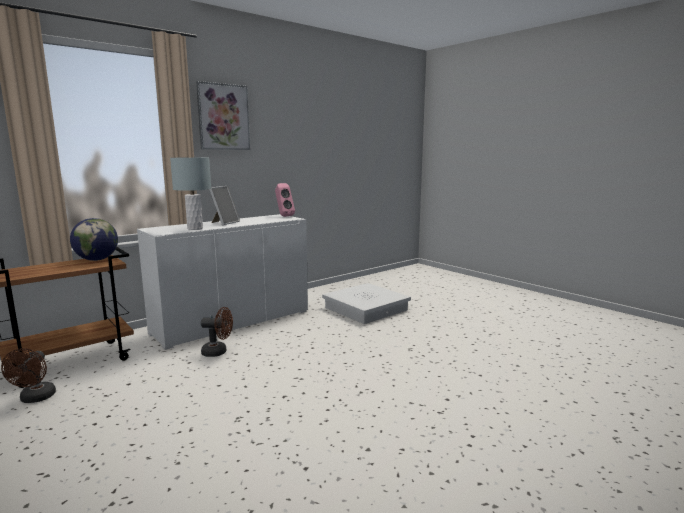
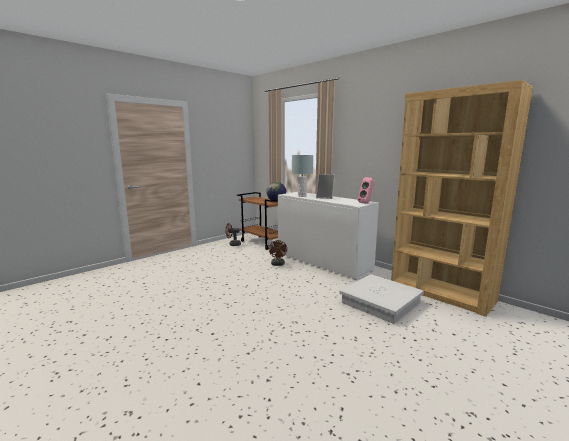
camera: 85 degrees right, 0 degrees up
(223, 117) = (358, 127): picture -> none
(349, 286) = (441, 293): none -> brown bookcase

